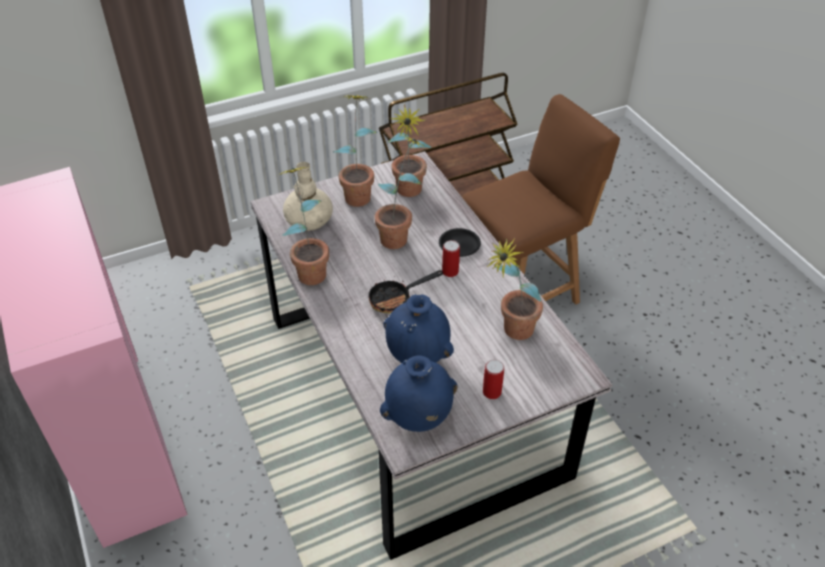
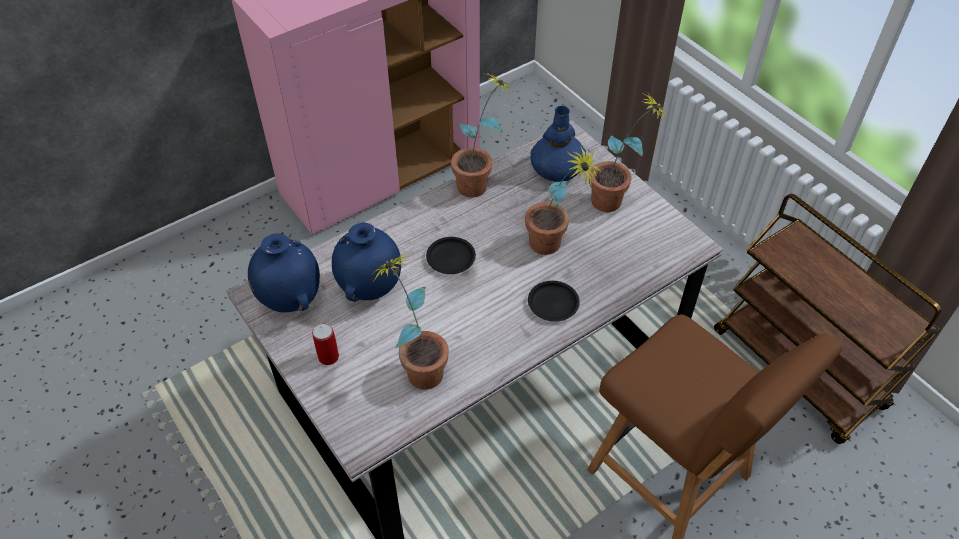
camera: 80 degrees right, 5 degrees up
(309, 219) = (557, 168): beige vase -> blue vase
(396, 299) = (450, 258): frying pan -> black plate
(408, 194) = (630, 244): potted plant -> none
(450, 271) = (505, 300): can -> none

